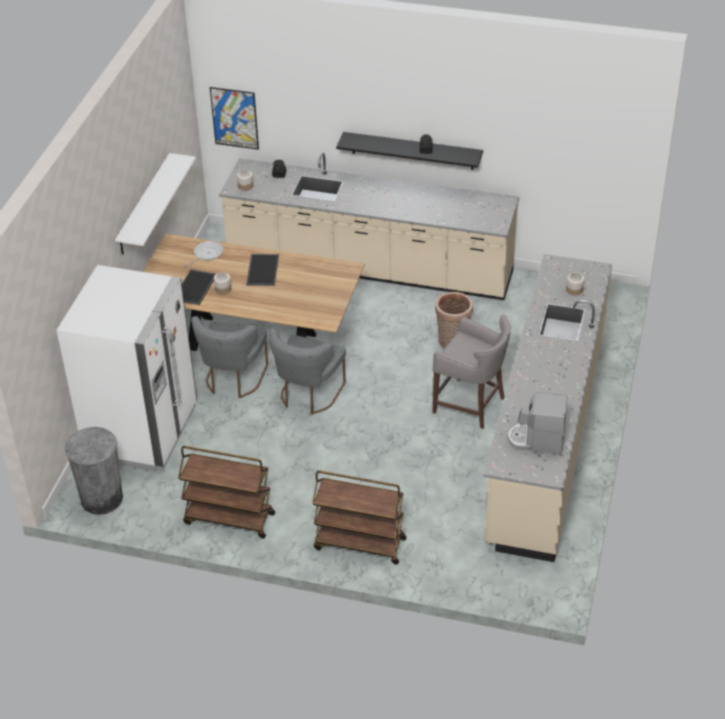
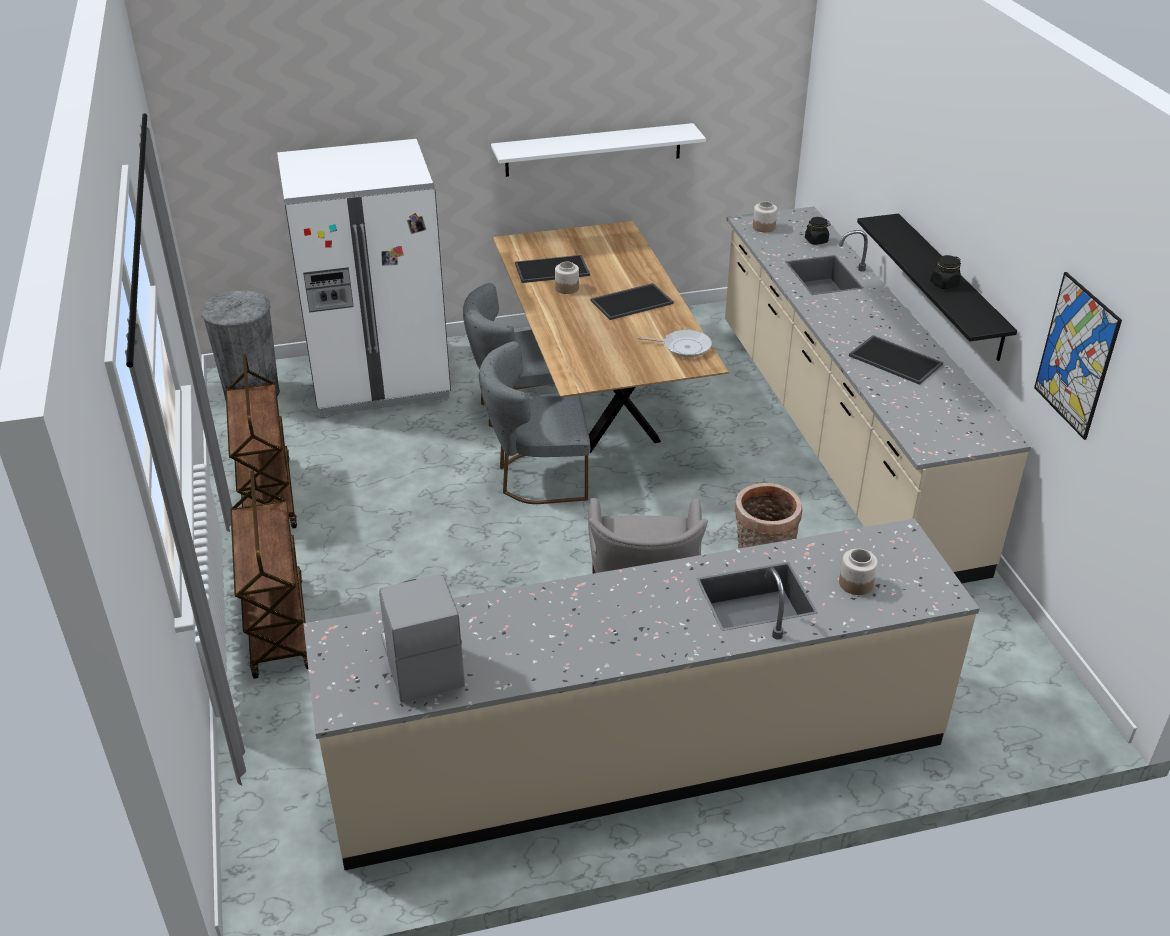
camera: 60 degrees right, 5 degrees down
(207, 254) = (623, 257): frying pan -> frying pan (684, 347)
(234, 118) = (825, 142): picture -> picture (1076, 355)
(419, 201) = (896, 360): none -> tray

